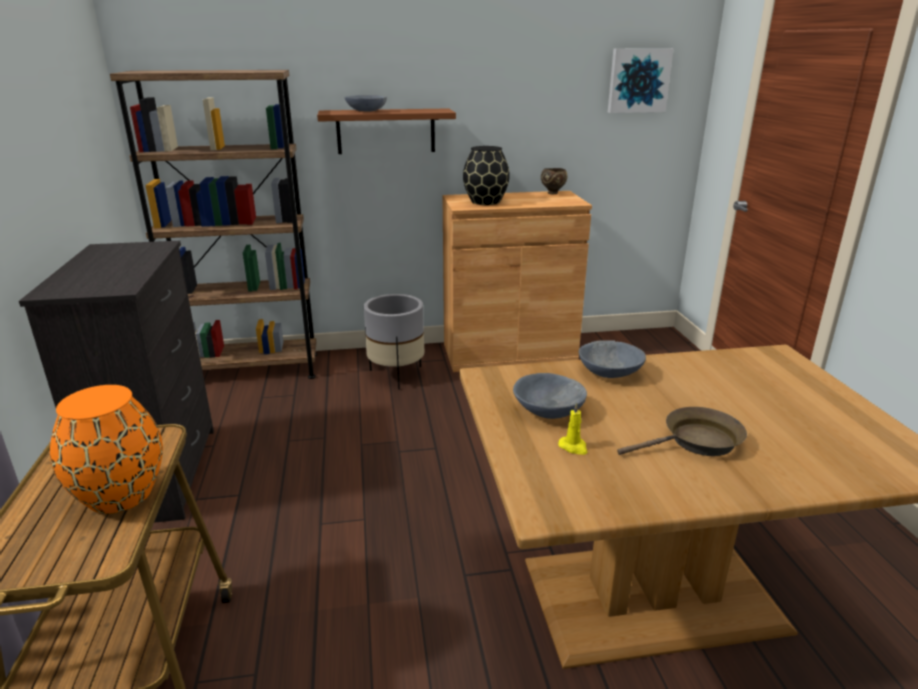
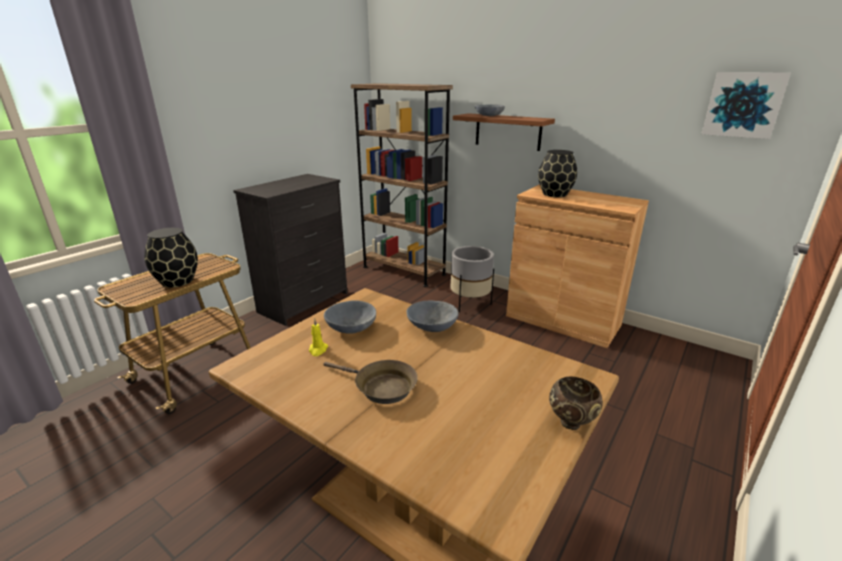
camera: 45 degrees right, 0 degrees up
(120, 495) = (177, 281): orange vase -> black vase
(553, 193) = (626, 199): brown bowl -> brown bowl (571, 423)

